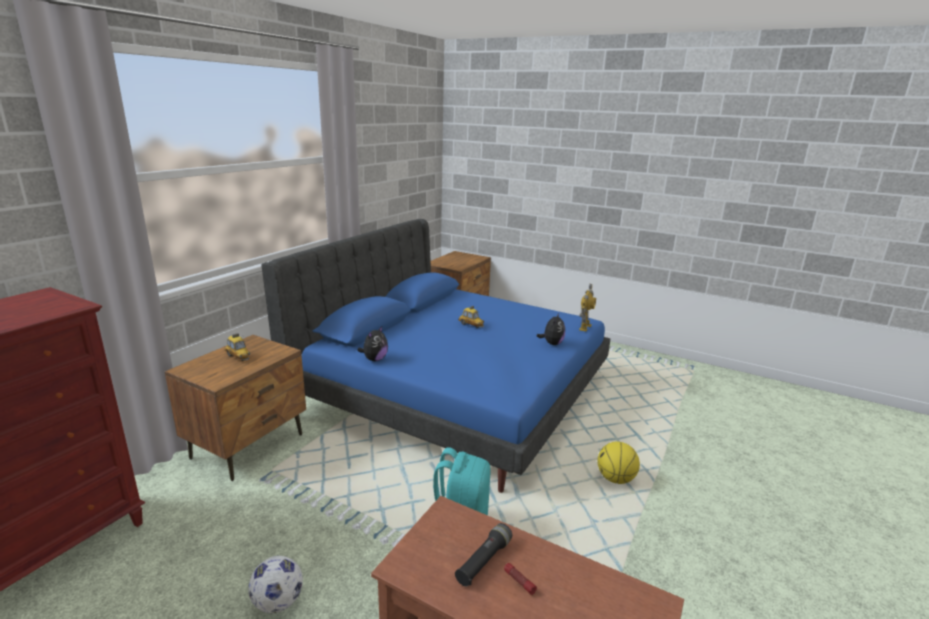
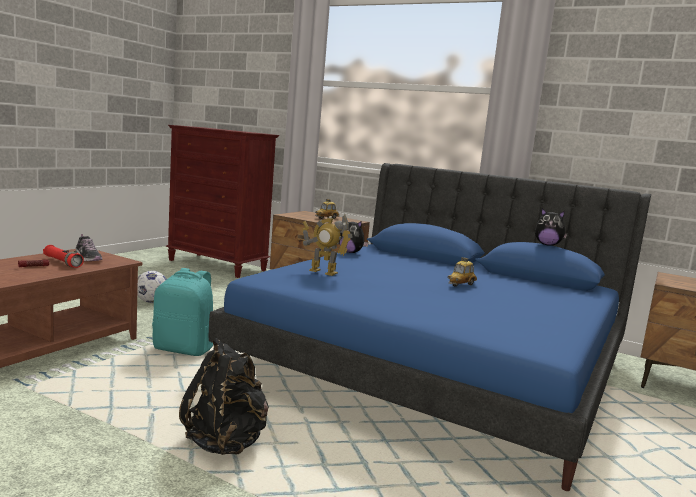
camera: 90 degrees right, 10 degrees down
(446, 546) = (87, 258): none -> shoe
(483, 561) = (63, 262): black flashlight -> red flashlight
(552, 343) = (421, 312): plush toy -> plush toy (547, 245)
(584, 327) = (509, 342): toy robot -> toy robot (323, 272)
(615, 479) = (226, 442): basketball -> black backpack

